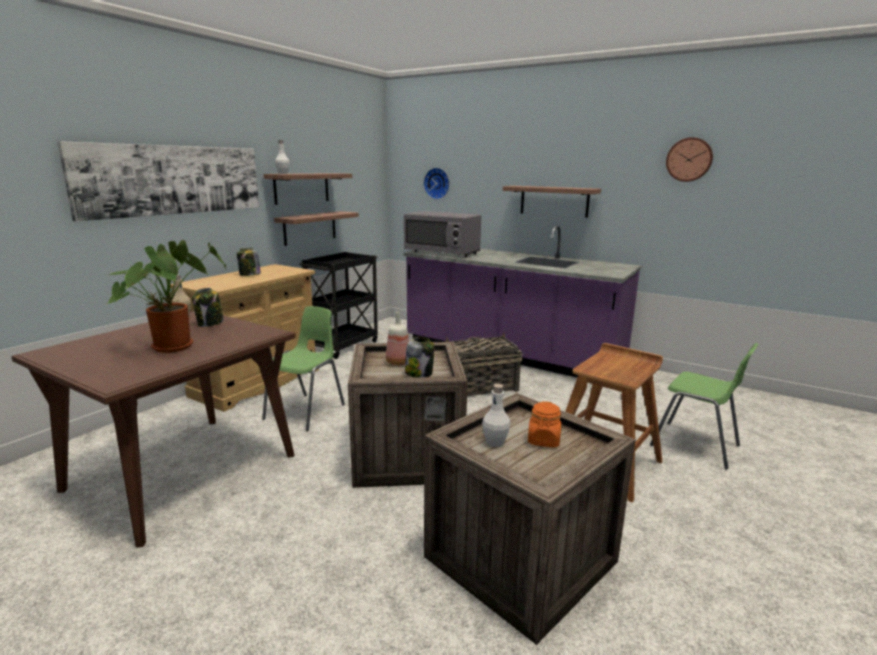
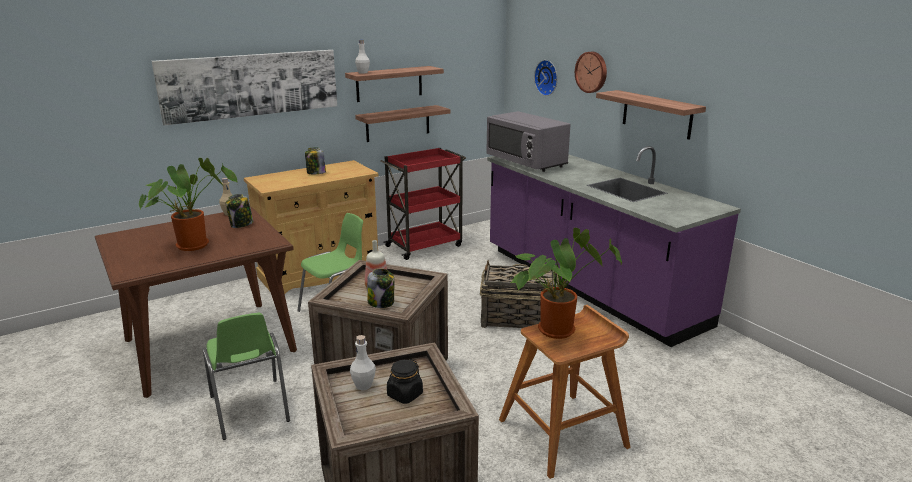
camera: 25 degrees right, 5 degrees up
(343, 345) = (425, 245): black cart -> red cart
(543, 440) = (404, 395): orange jar -> black jar
(601, 364) = (558, 328): none -> potted plant
(689, 159) = (806, 83): wall clock -> wall clock (592, 72)
(696, 445) = (691, 441): green chair -> green chair (250, 409)

